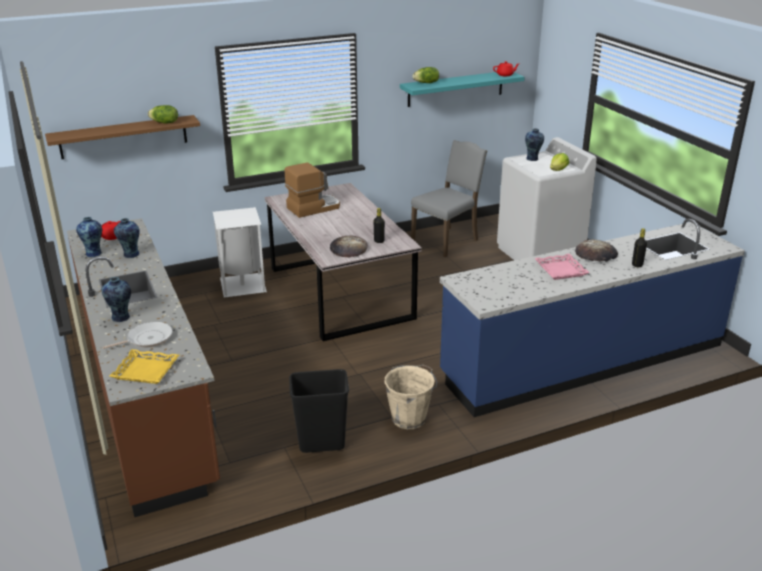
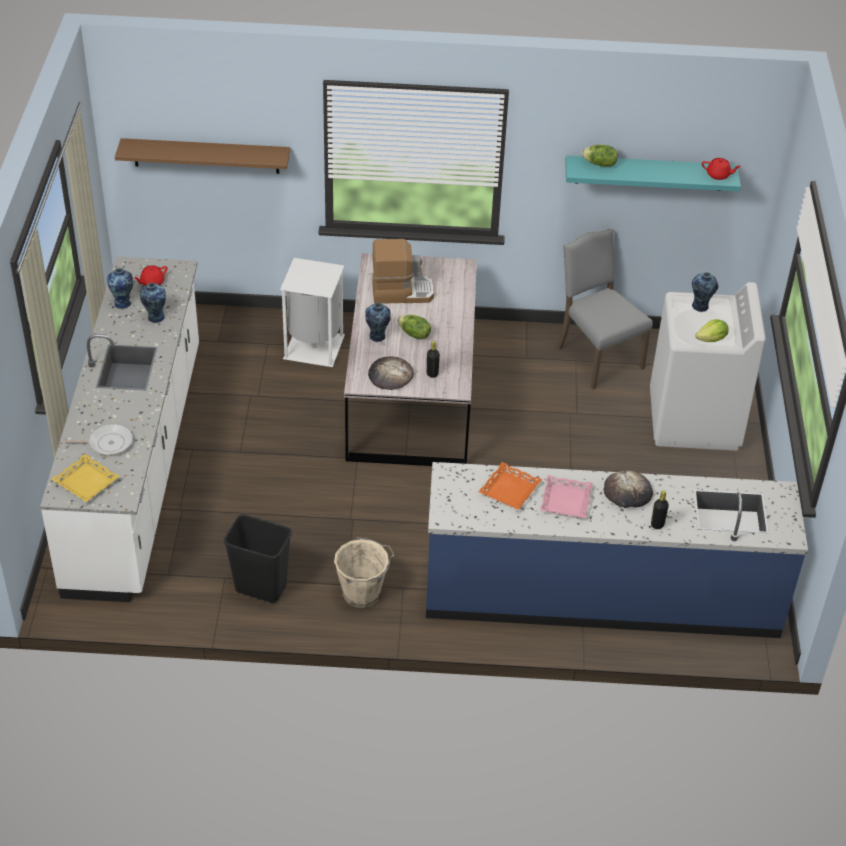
camera: 25 degrees right, 15 degrees up
(121, 318) = (100, 406): vase -> vase (377, 337)
(146, 395) = (137, 466): brown counter -> white counter
(164, 123) = (249, 155): lettuce -> lettuce (414, 334)
(447, 240) = (597, 357): grey chair -> grey chair turned 105 degrees counterclockwise
(514, 275) = (509, 489): none -> orange tray

